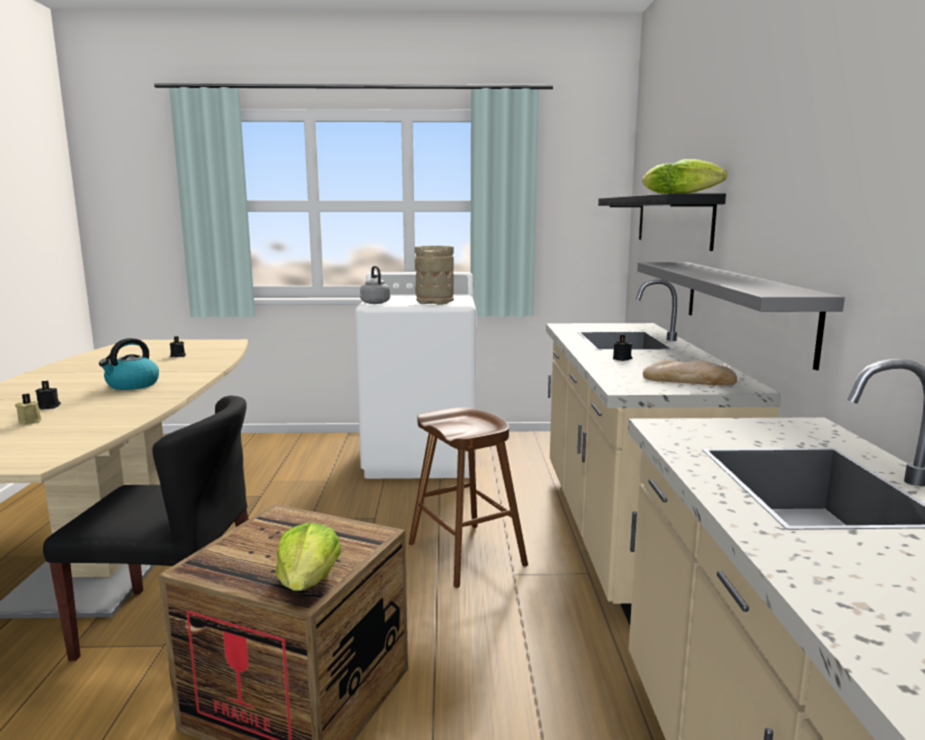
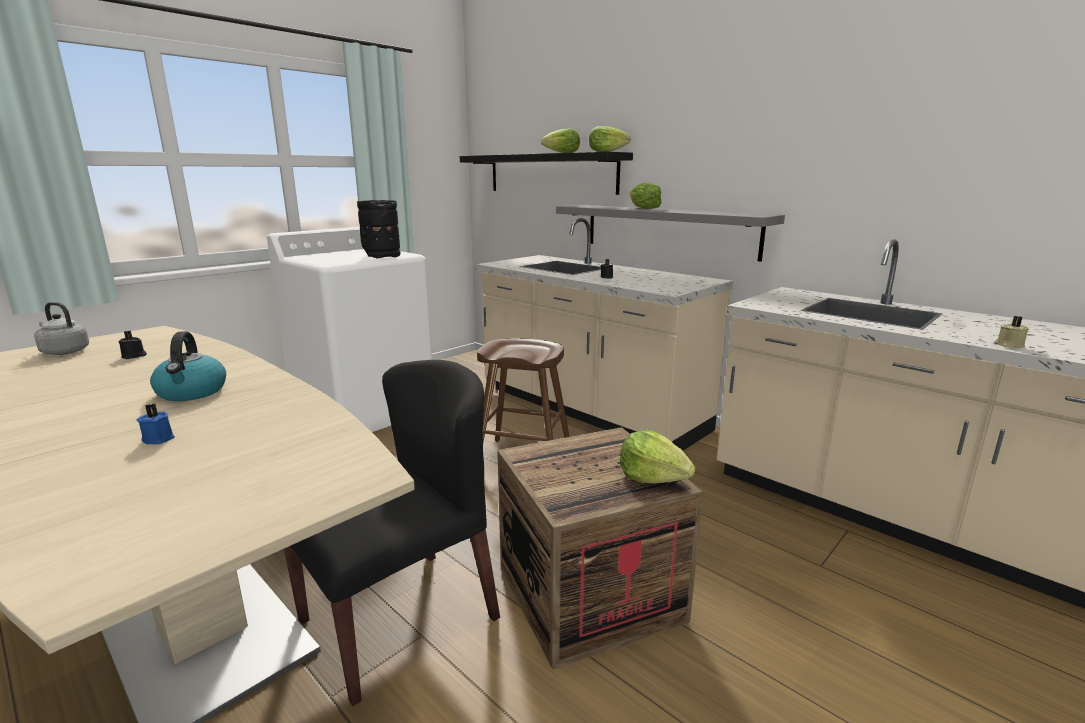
camera: 45 degrees left, 5 degrees up
(31, 421) = (197, 456): beige candle -> beige candle (1008, 345)
(50, 406) = (159, 438): black candle -> blue candle
(374, 302) = (328, 262): grey kettle -> grey kettle (64, 351)
(435, 302) = (381, 255): beige vase -> black vase
(688, 380) = (678, 282): bread -> none
(710, 272) = (643, 208): none -> lettuce

